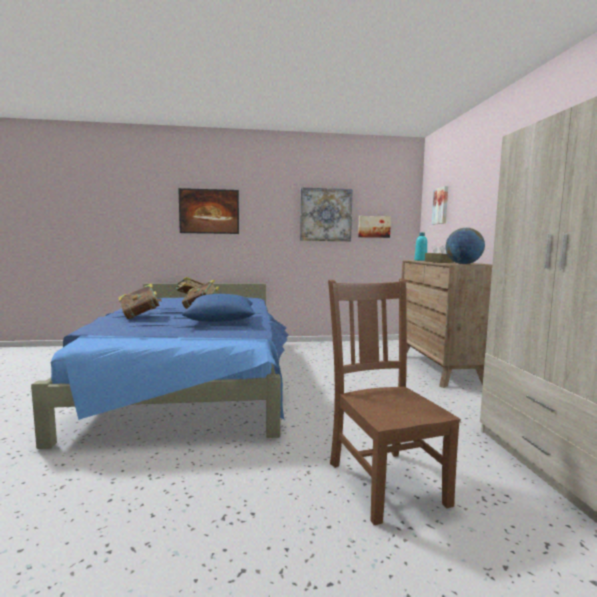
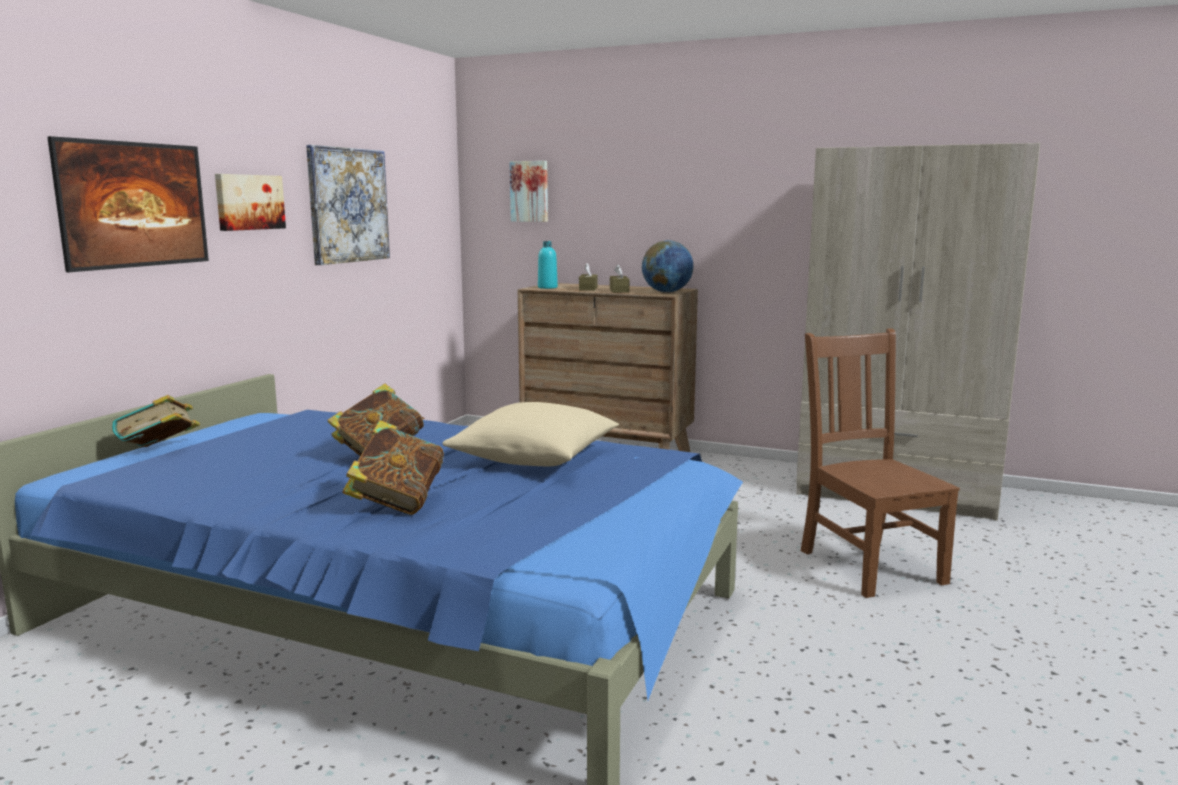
camera: 60 degrees left, 5 degrees up
(221, 320) = (534, 457): blue pillow -> beige pillow
(374, 227) = (411, 226): picture -> picture (249, 202)
(384, 480) = (868, 564): brown chair -> brown chair turned 60 degrees clockwise

